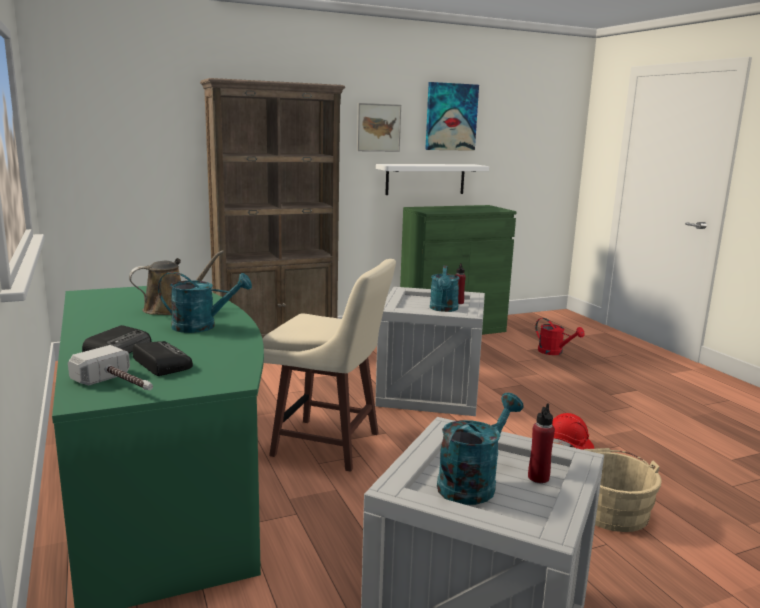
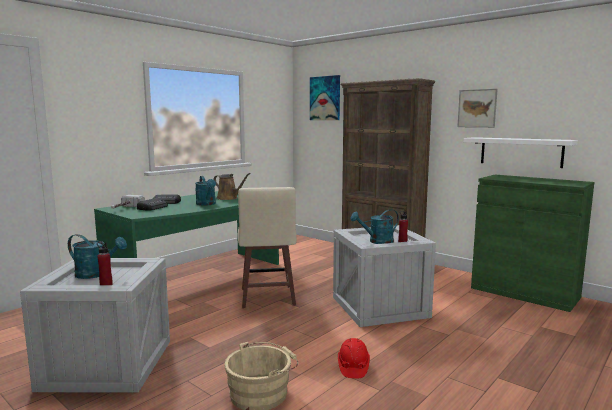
camera: 65 degrees right, 5 degrees down
(451, 117) = (550, 95): picture -> picture (325, 98)
(554, 352) = (561, 339): red watering can -> none

